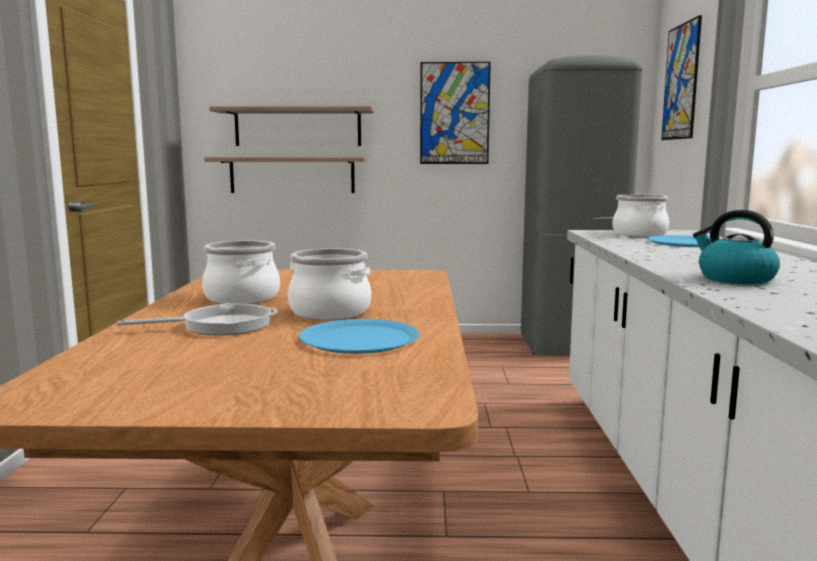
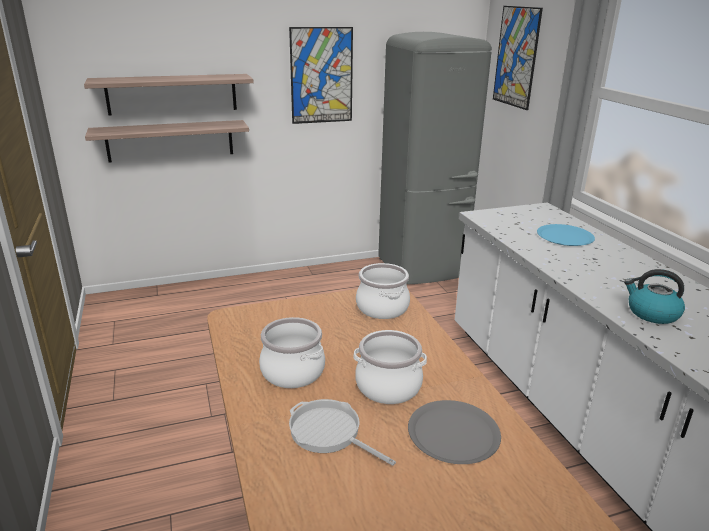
camera: 20 degrees left, 15 degrees up
(220, 325) = (329, 433): frying pan -> frying pan turned 105 degrees counterclockwise
(359, 339) = (453, 433): blue plate -> grey plate
(639, 234) = (518, 218): cooking pot -> cooking pot (381, 308)

